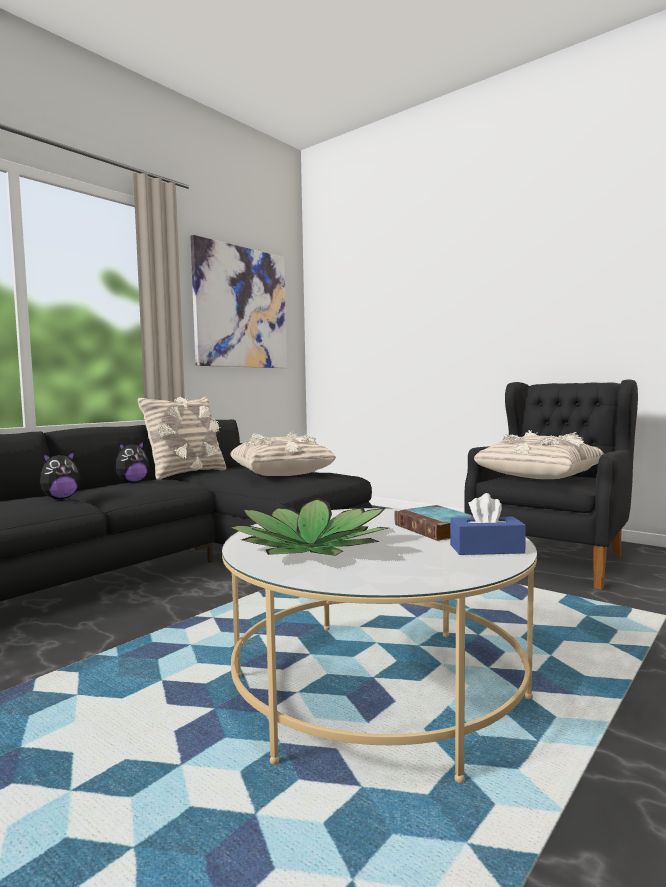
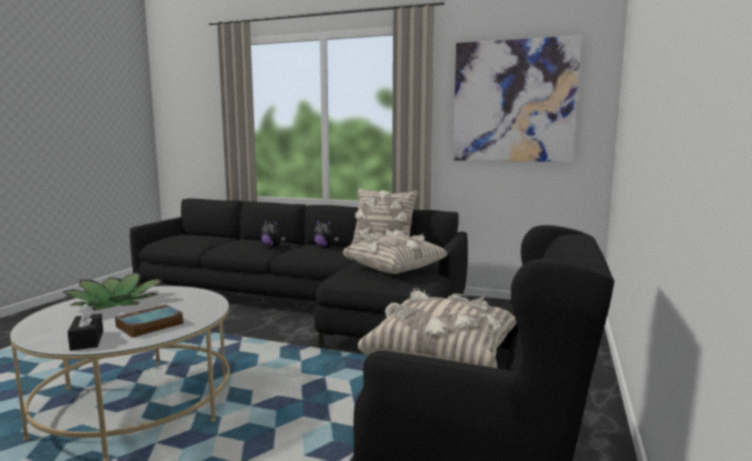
camera: 70 degrees right, 5 degrees up
(486, 549) = (87, 340): blue tissue box -> black tissue box

